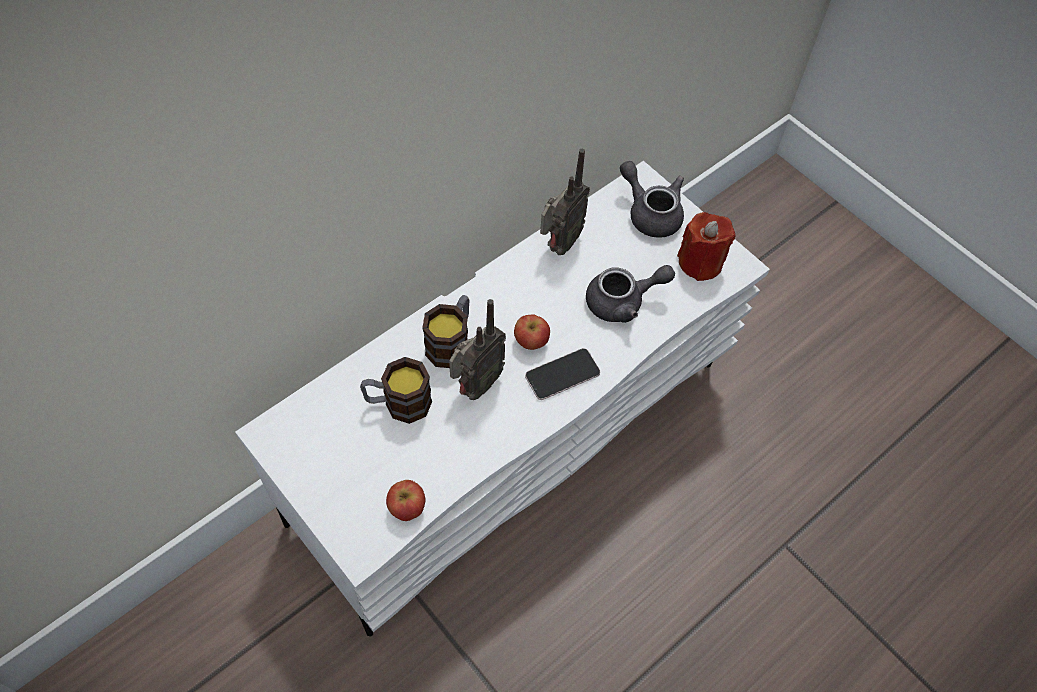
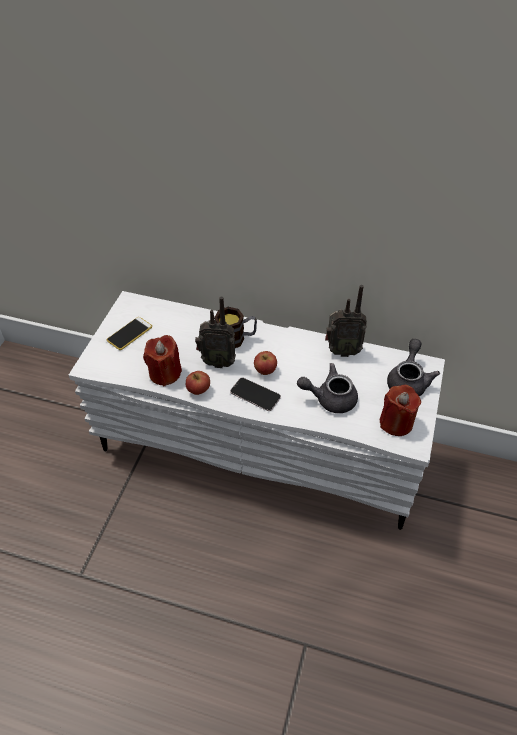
camera: 60 degrees right, 10 degrees down
(337, 465) = (129, 333): none -> phone
(398, 403) = (182, 337): mug -> none
(407, 507) = (124, 371): apple -> apple (198, 390)
(449, 458) = (165, 373): none -> red candle
(623, 302) = (329, 398): grey teapot -> grey teapot turned 135 degrees clockwise

